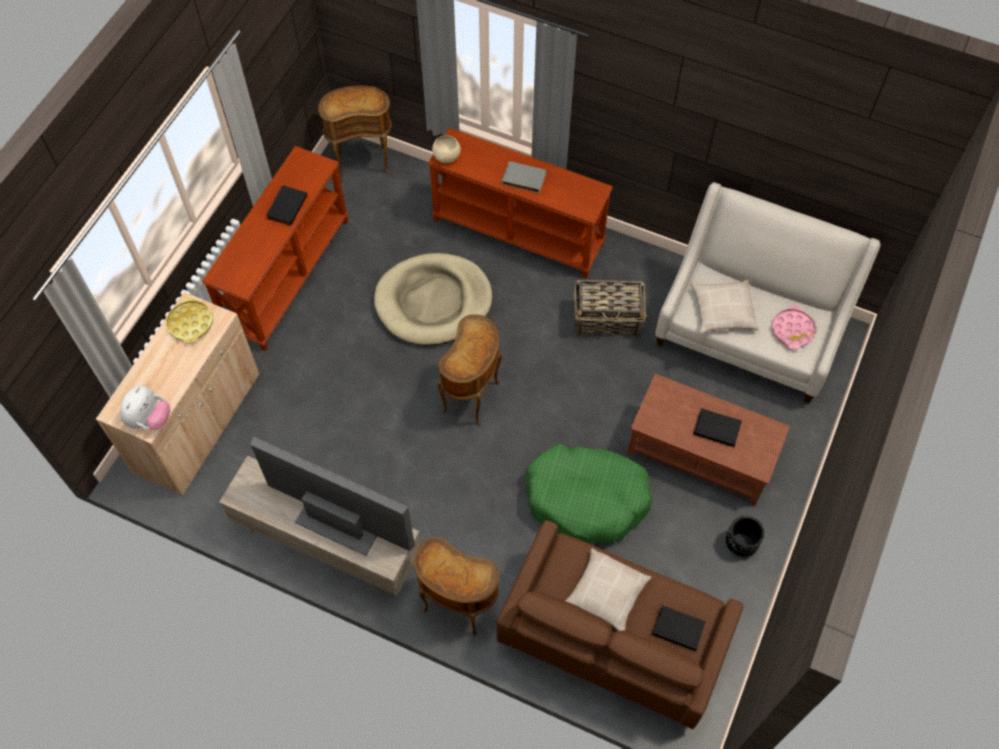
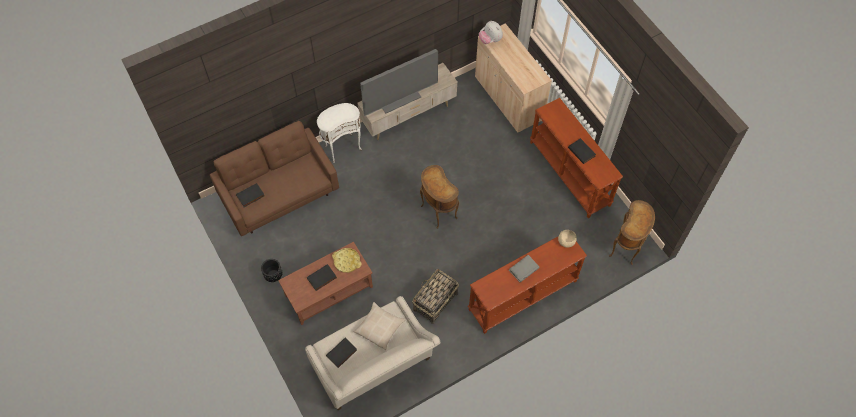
camera: 125 degrees right, 0 degrees up
(190, 323) = (531, 75): yellow tray -> yellow tray (347, 261)
(433, 302) = (506, 228): beige dog bed -> none
(458, 607) = (342, 147): brown side table -> white side table
(586, 499) = (348, 226): green dog bed -> none
(606, 593) = (288, 180): beige pillow -> none
(792, 330) = (342, 353): pink tray -> black book

